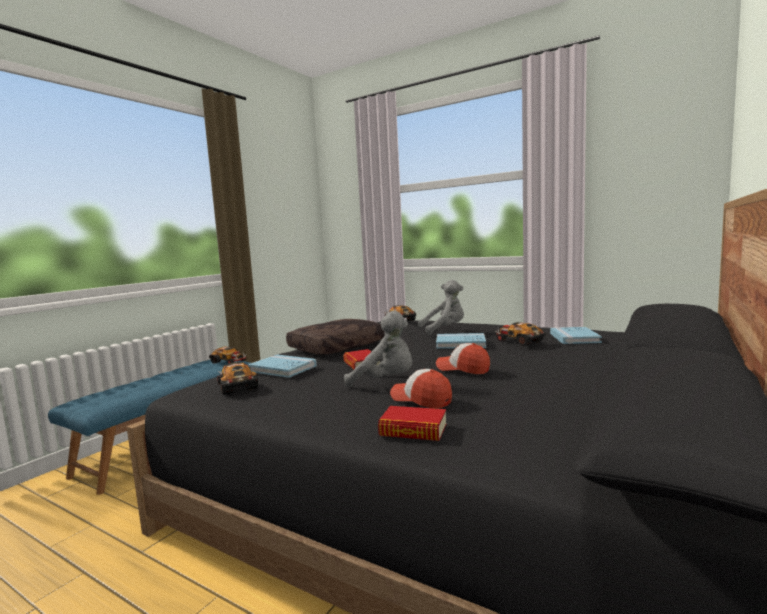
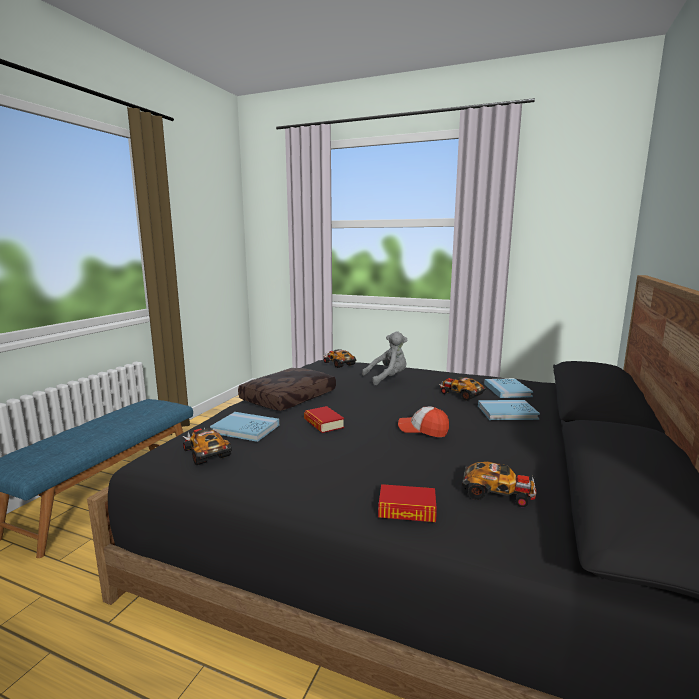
camera: 10 degrees left, 5 degrees up
(229, 361) = (163, 405): toy car -> toy car (498, 493)
(385, 382) = (356, 447): grey plush toy -> none
(421, 399) = (399, 470): cap -> none
(460, 343) = (409, 397): blue book -> blue book (507, 412)

